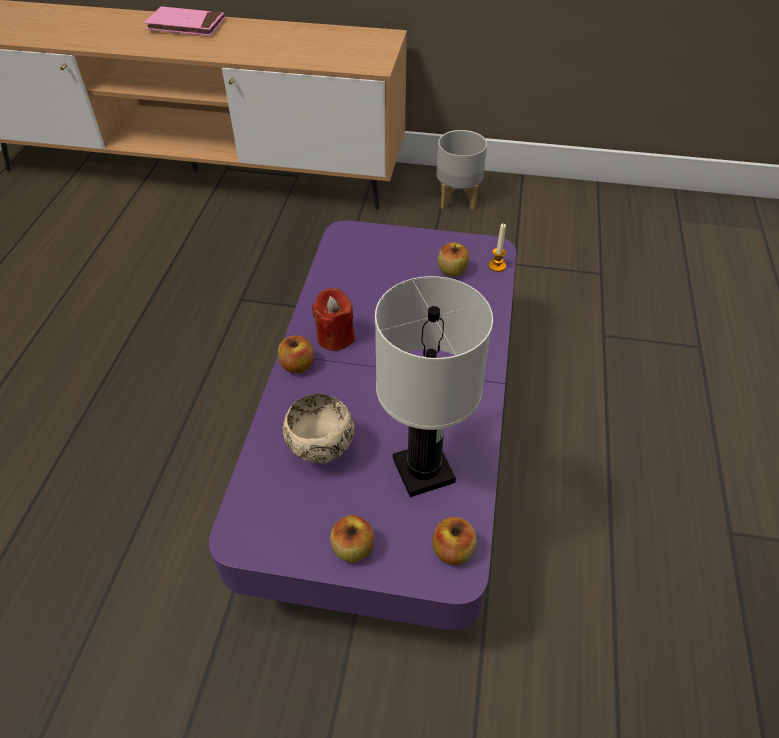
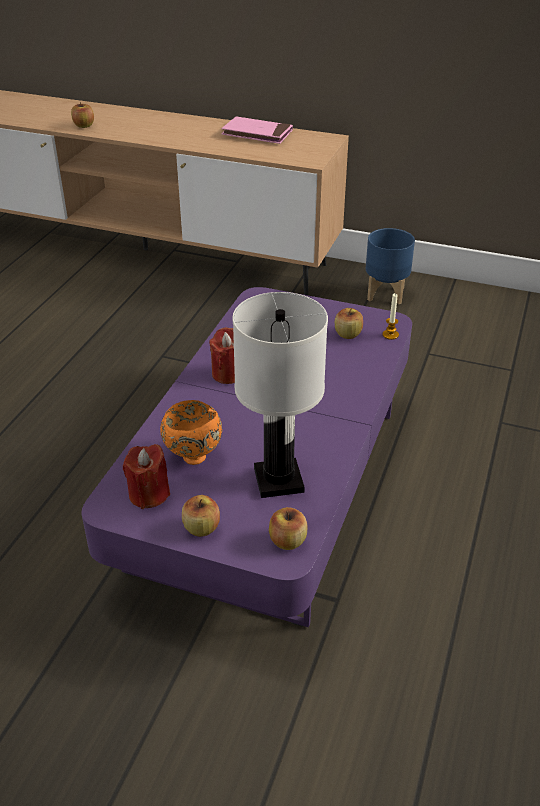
camera: 10 degrees right, 10 degrees down
(186, 25) = (153, 119): pink book -> pink book (257, 134)
(282, 511) = (149, 494): none -> red candle
(297, 365) = (189, 391): apple -> apple (84, 126)
(320, 452) = (192, 456): beige bowl -> orange bowl
(457, 200) = (385, 294): grey planter -> blue planter

